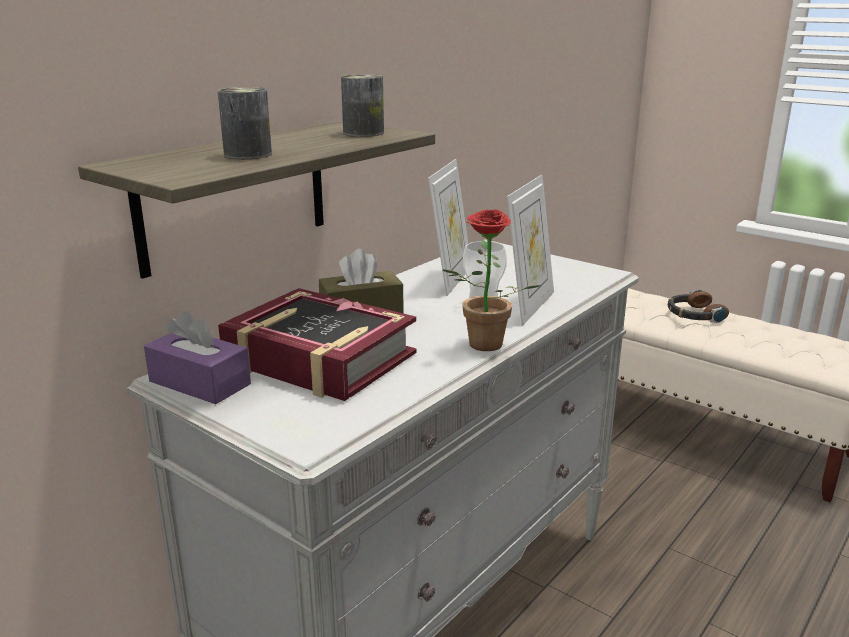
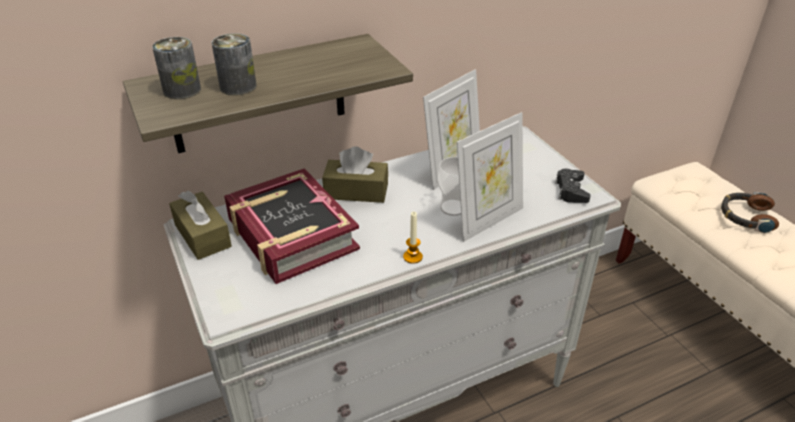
camera: 25 degrees right, 15 degrees up
(200, 383) = (202, 235): purple tissue box -> brown tissue box
(363, 133) = (356, 63): can -> can (182, 90)
(482, 347) = (412, 257): potted plant -> candle
(585, 273) = (571, 191): none -> black game controller

